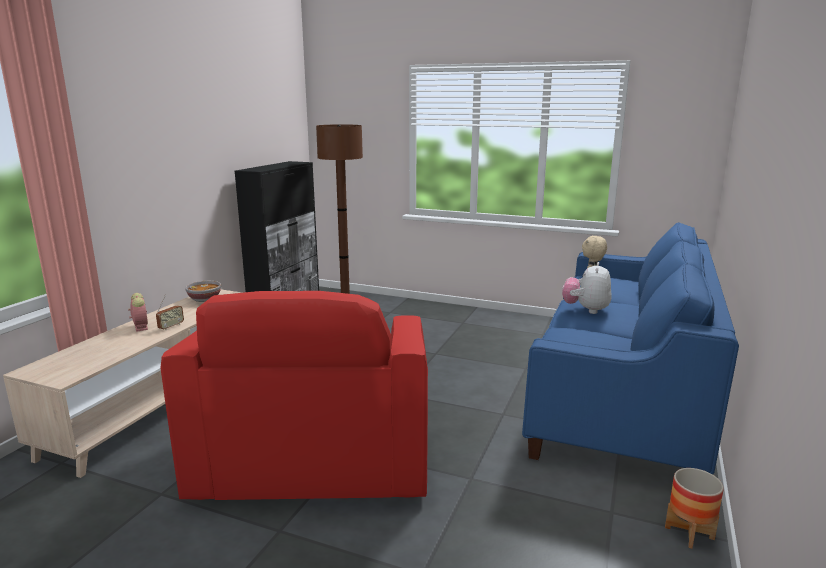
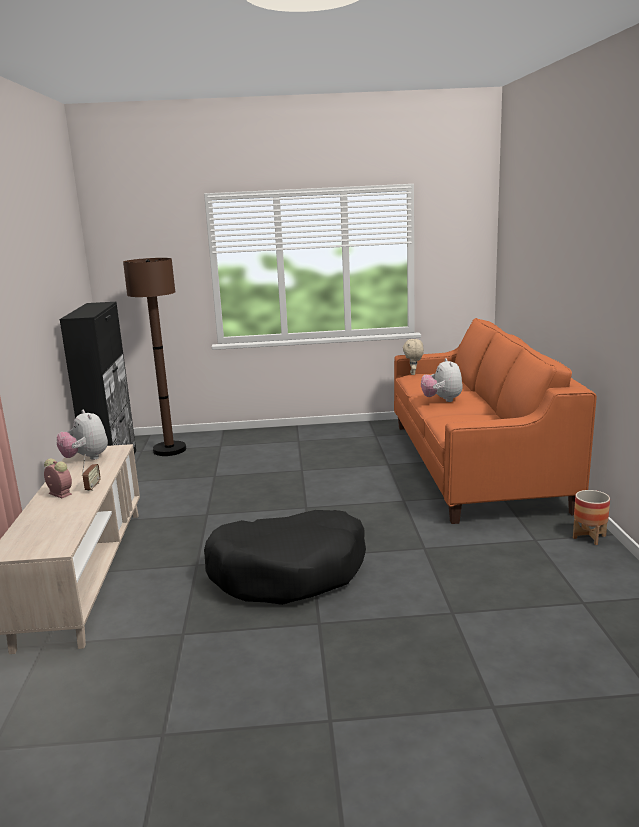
camera: 25 degrees left, 0 degrees up
(204, 299) = (86, 458): bowl -> plush toy
(314, 459) = (289, 571): red armchair -> black dog bed
(621, 392) = (474, 464): blue sofa -> orange sofa

